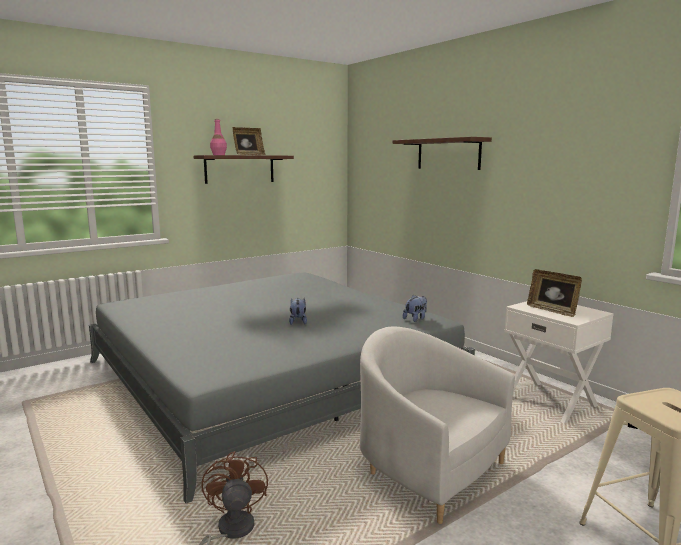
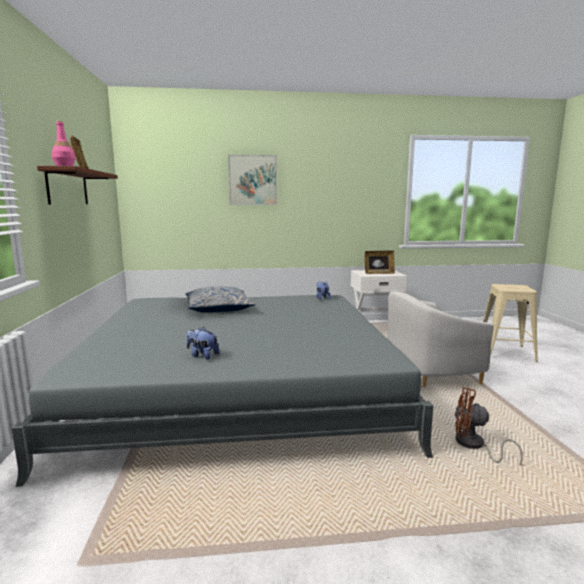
camera: 60 degrees left, 0 degrees up
(298, 322) = (285, 320): plush toy -> plush toy (202, 355)
(308, 296) = (218, 308): none -> pillow
(448, 154) = (253, 180): brown shelf -> picture

